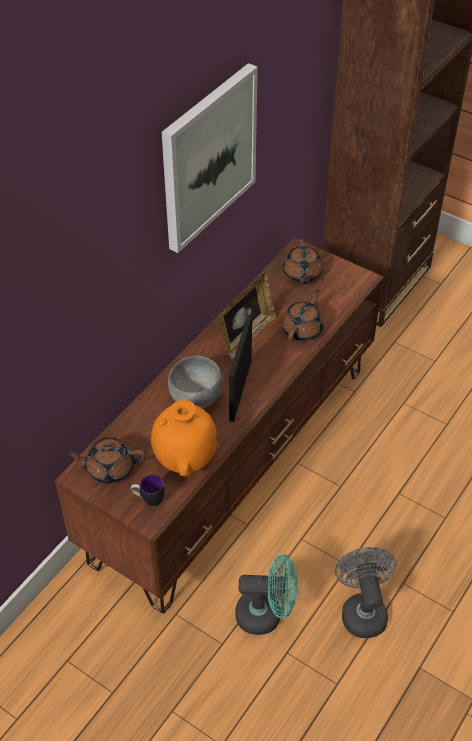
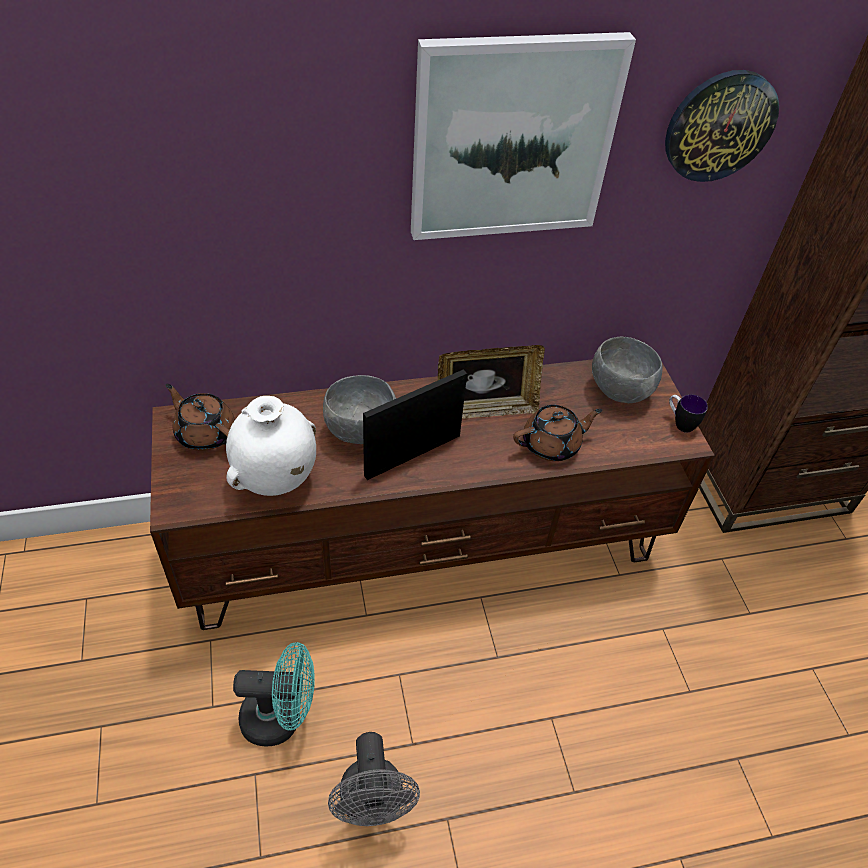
camera: 40 degrees right, 0 degrees up
(148, 500) = (197, 488): mug -> mug (680, 423)
(185, 461) = (275, 480): orange vase -> white vase
(266, 614) = (281, 717): turquoise fan -> turquoise fan turned 45 degrees counterclockwise
(293, 84) = (719, 126): none -> wall clock
(302, 274) = (619, 392): brown teapot -> grey bowl
(362, 610) = (373, 805): grey fan -> grey fan turned 135 degrees clockwise

